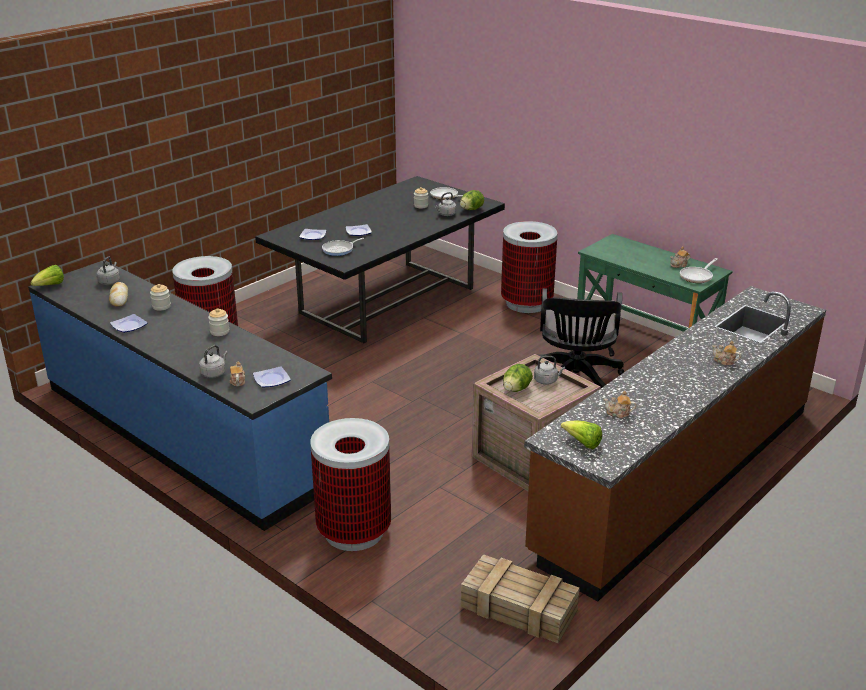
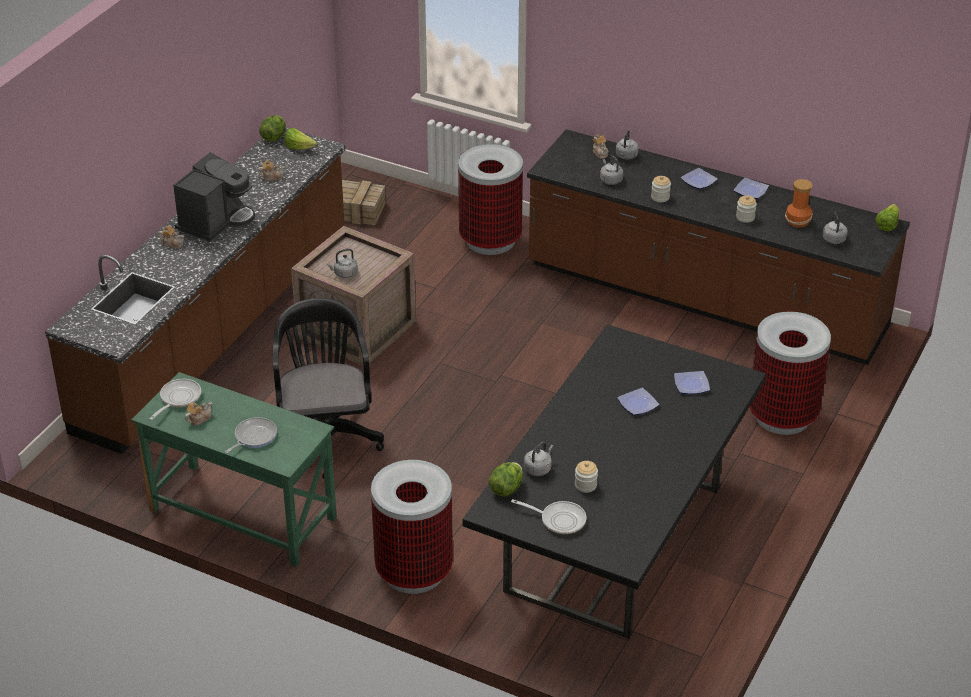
camera: 165 degrees right, 10 degrees up
(119, 298) = (798, 221): bread -> vase
(183, 434) = (705, 298): blue counter -> brown counter
(252, 353) = (610, 180): none -> grey kettle
(272, 380) = (572, 158): plate -> plate (698, 181)
(339, 250) = (638, 363): frying pan -> frying pan (253, 437)
(516, 389) = (371, 259): lettuce -> lettuce (274, 137)
(681, 375) = (216, 221): none -> coffee machine

